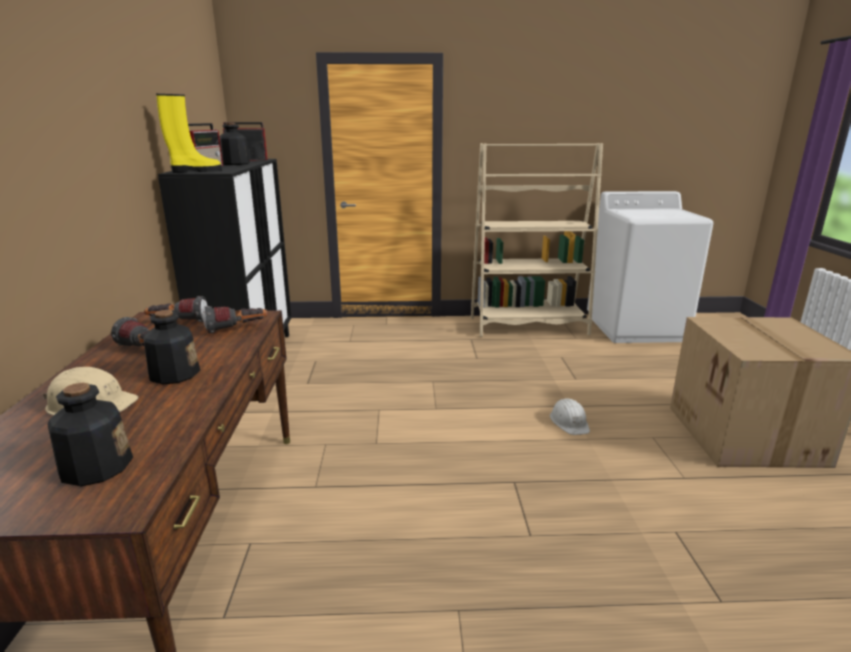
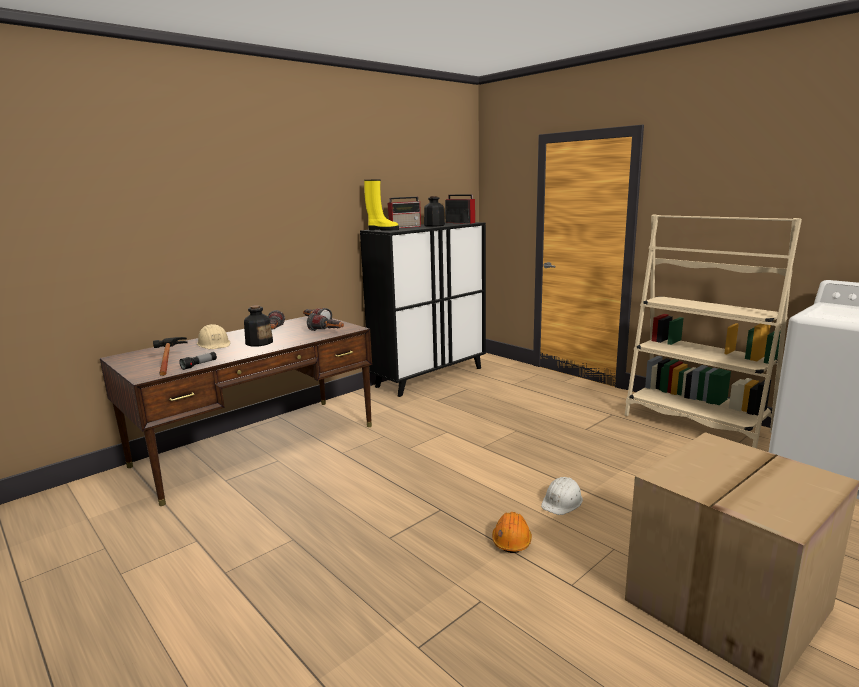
camera: 50 degrees right, 5 degrees down
(96, 467) = (168, 363): bottle -> hammer
(175, 442) = (199, 365): none -> flashlight
(601, 472) = (511, 540): none -> orange hard hat

